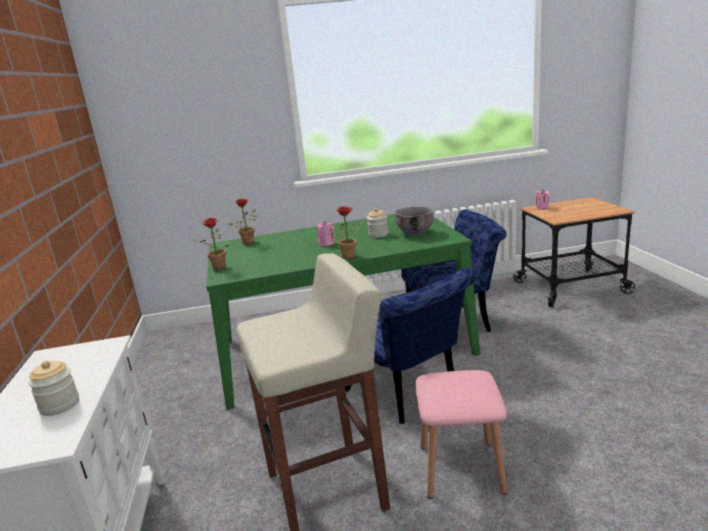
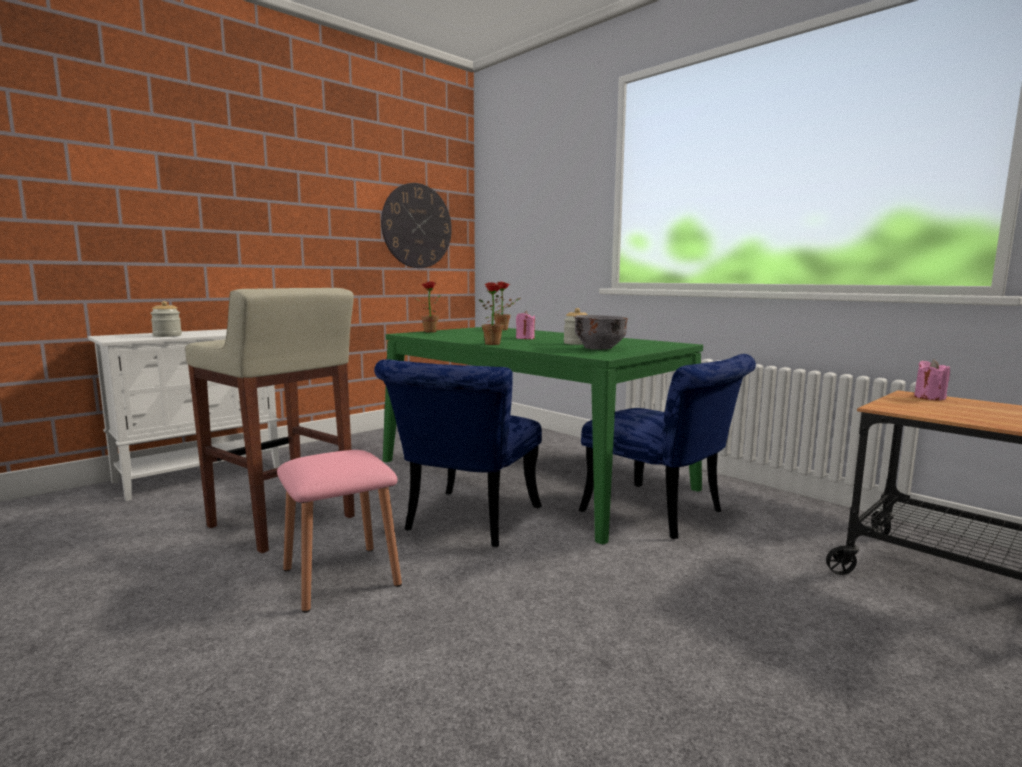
camera: 55 degrees right, 10 degrees down
(75, 156) = (417, 226): none -> wall clock

